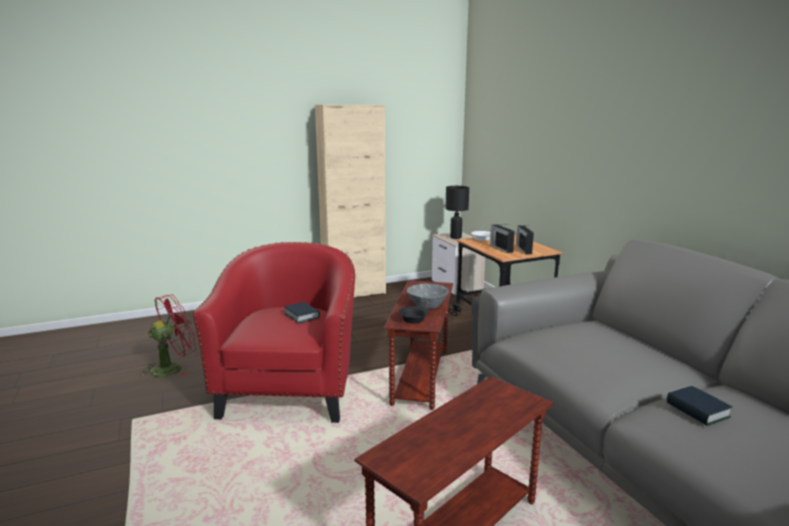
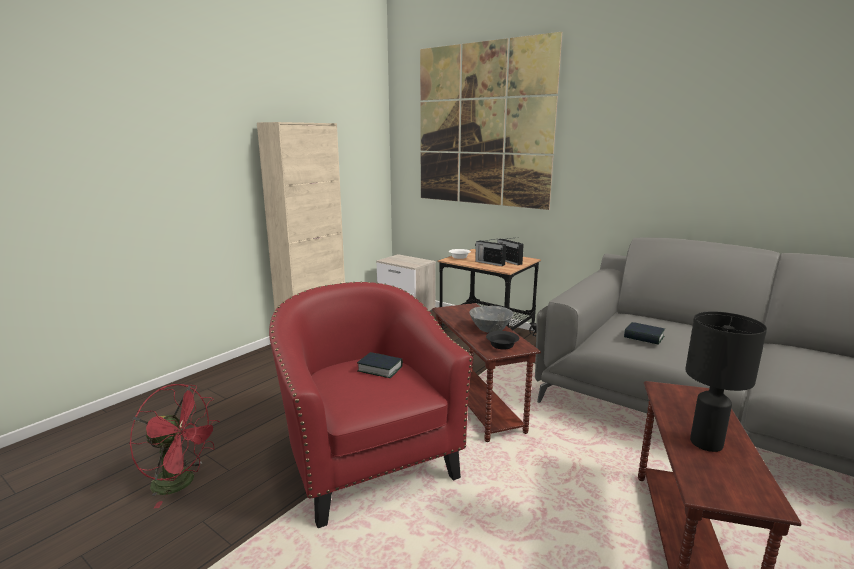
camera: 30 degrees left, 0 degrees up
(173, 368) = (182, 483): red fan -> red fan turned 90 degrees clockwise
(456, 237) = (402, 260): black table lamp -> black table lamp (705, 442)
(529, 106) = (482, 126): none -> picture
(697, 410) = (801, 366): book -> book (644, 337)

